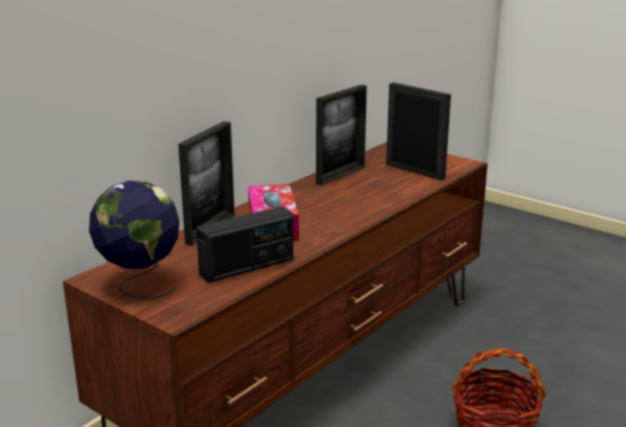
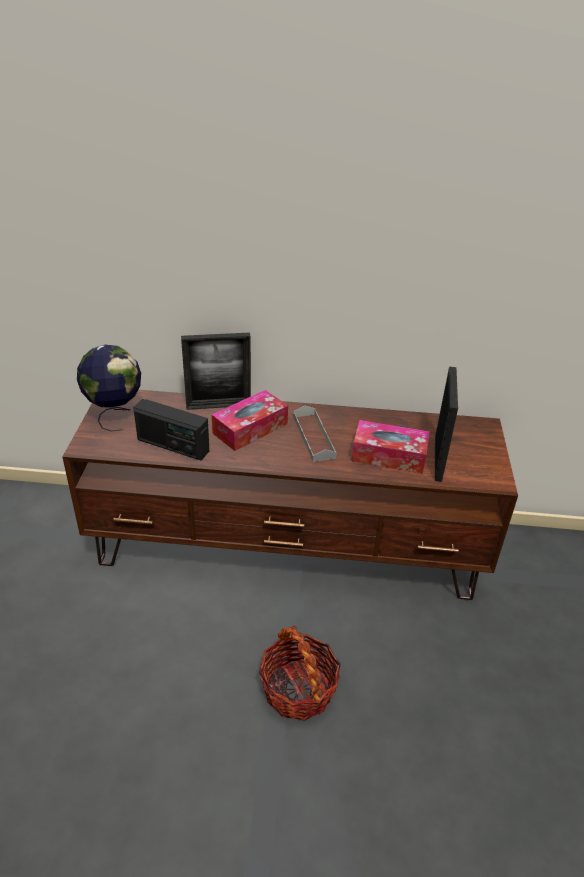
camera: 55 degrees right, 15 degrees up
(324, 204) = (313, 437): none -> grey tray
(341, 175) = (381, 423): picture frame -> none
(389, 185) = (389, 455): none -> tissue box

